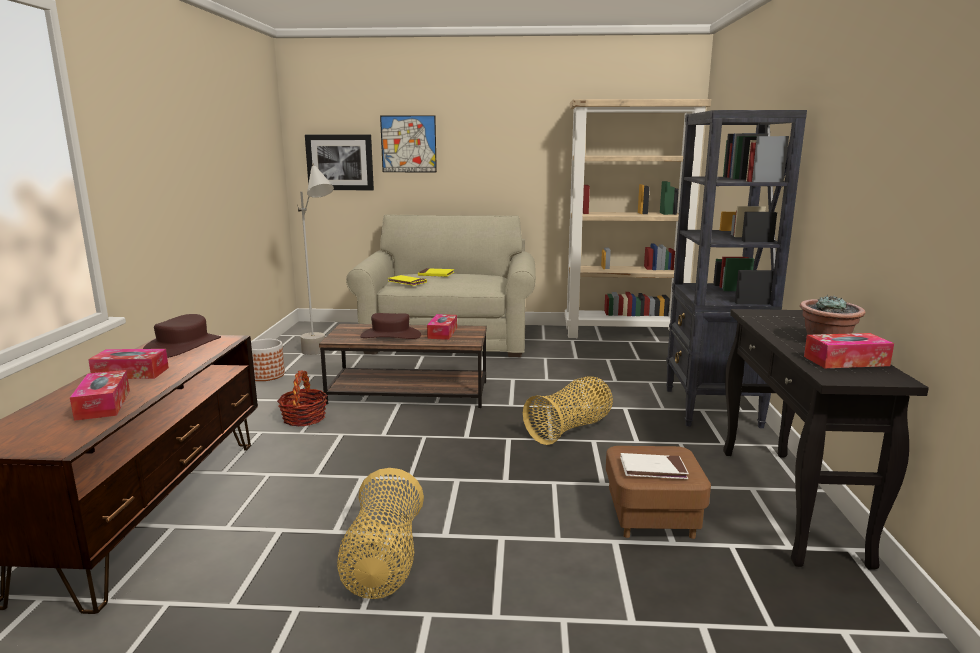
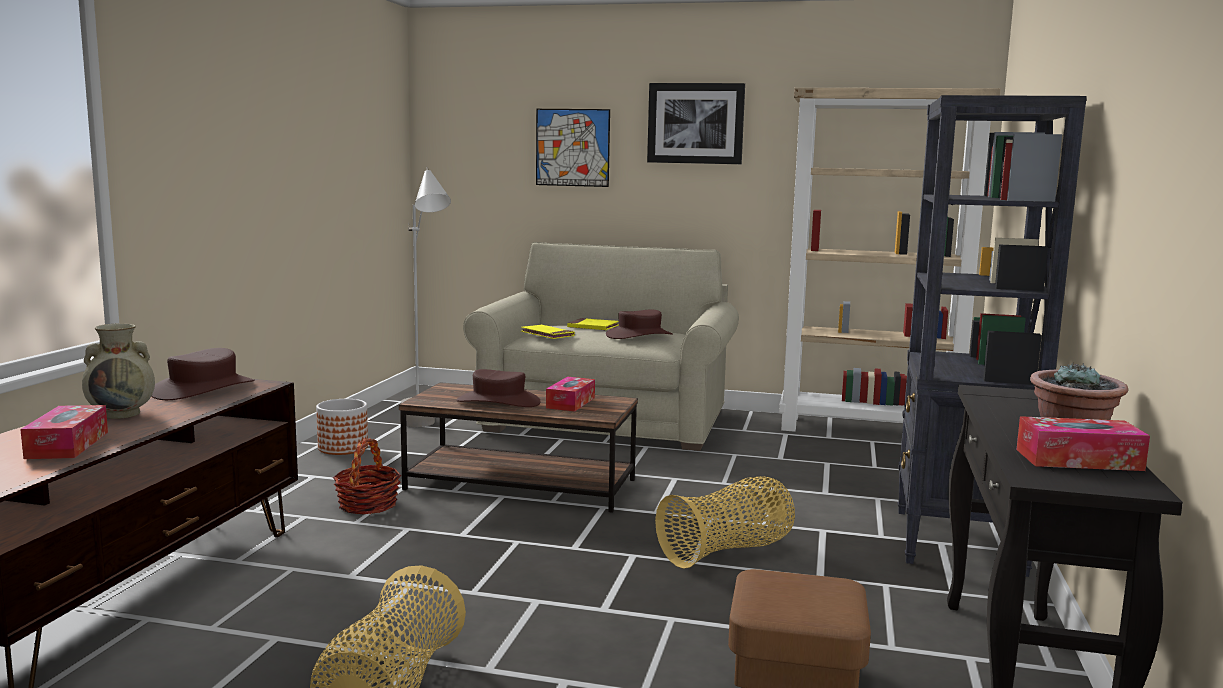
camera: 10 degrees right, 5 degrees down
(131, 373) = (122, 414): tissue box -> beige vase
(340, 162) = (481, 170): picture -> picture (695, 123)
(472, 279) = (639, 335): none -> brown hat
(653, 469) = (790, 604): white book -> none

